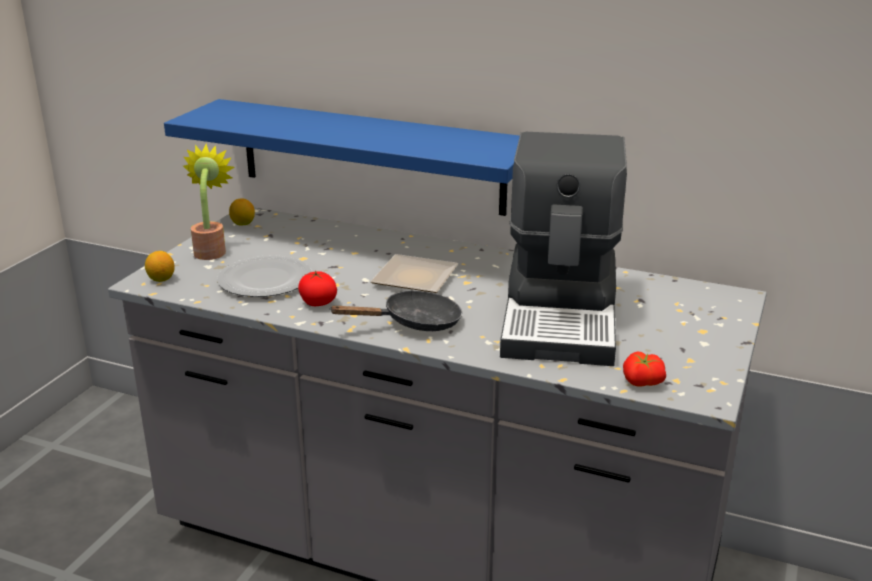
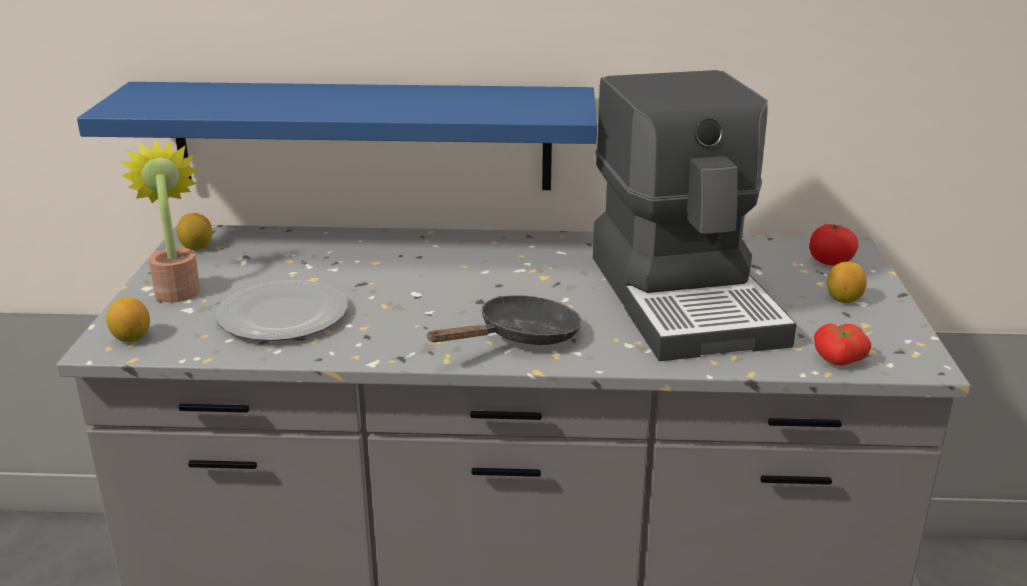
camera: 20 degrees left, 0 degrees up
(318, 303) = (378, 333): tomato -> tomato (830, 262)
(413, 277) = (474, 281): plate -> none
(690, 338) = (843, 299): none -> lemon

